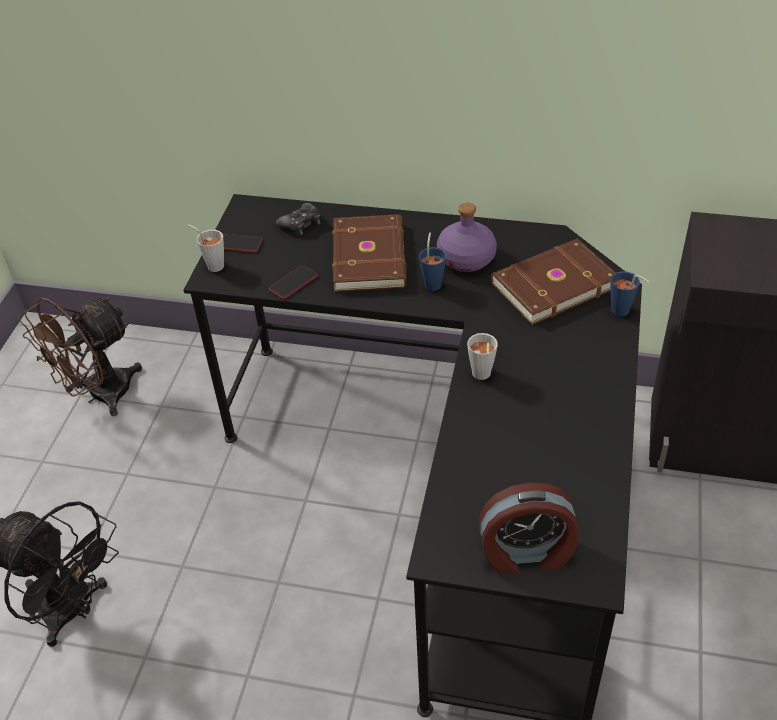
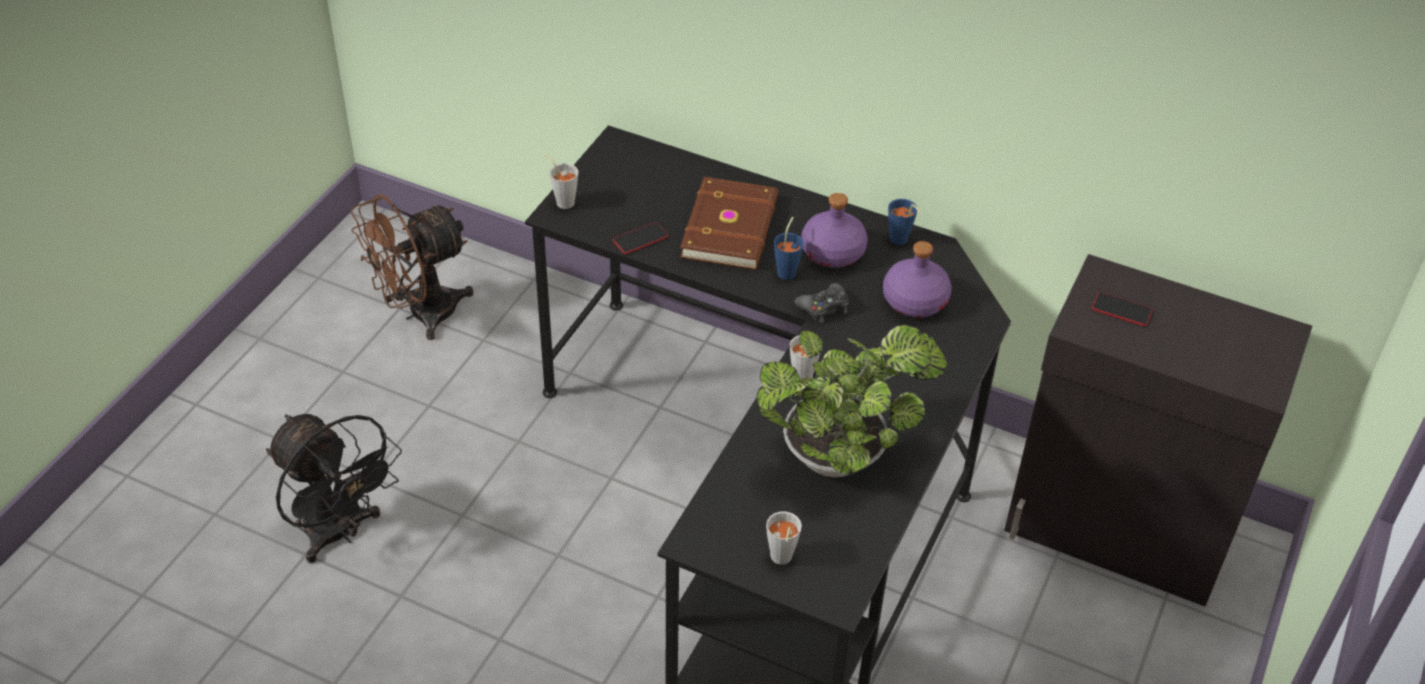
camera: 10 degrees right, 0 degrees up
(238, 244) = (596, 183): phone -> phone (1121, 310)
(301, 223) = (669, 175): black game controller -> black game controller (824, 307)
(527, 554) = (780, 560): alarm clock -> grey cup
(543, 437) = (840, 454): none -> potted plant
(552, 284) = (914, 300): brown book -> purple bottle
(623, 312) = (977, 347): blue cup -> blue cup (900, 241)

